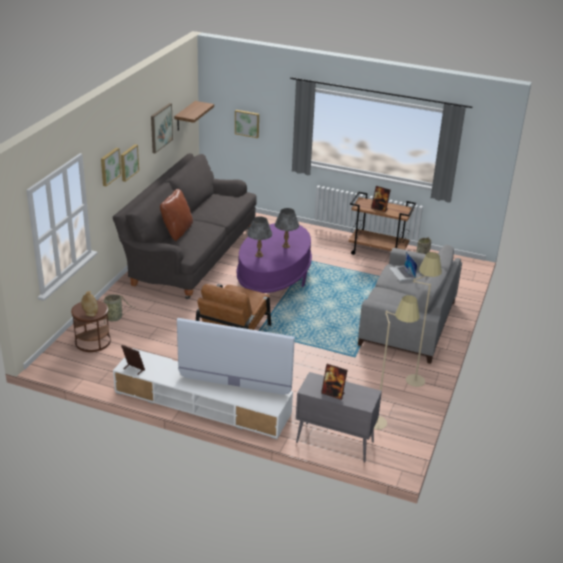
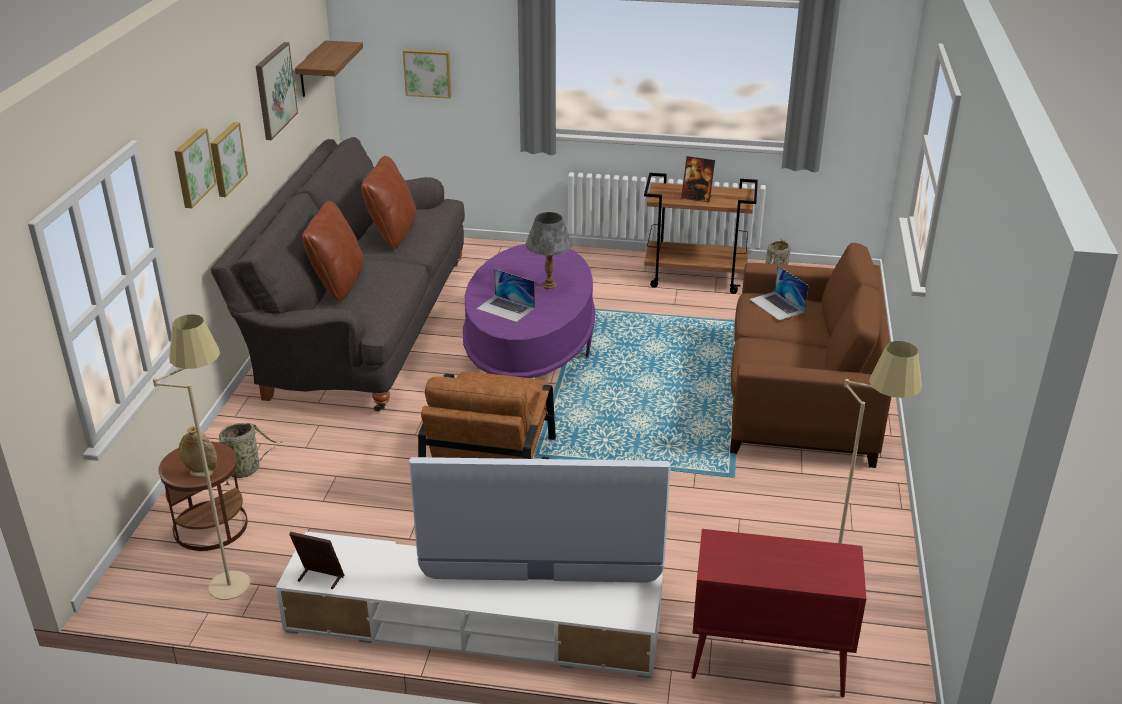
camera: 10 degrees left, 0 degrees up
(212, 208) = (392, 233): none -> brown pillow
(259, 255) = (506, 308): grey table lamp -> laptop
(333, 393) = (770, 569): picture frame -> none
(334, 442) = (766, 663): grey cabinet -> red cabinet
(407, 323) = (800, 397): grey sofa -> brown sofa
(414, 375) = (857, 494): beige floor lamp -> beige floor lamp (231, 572)

